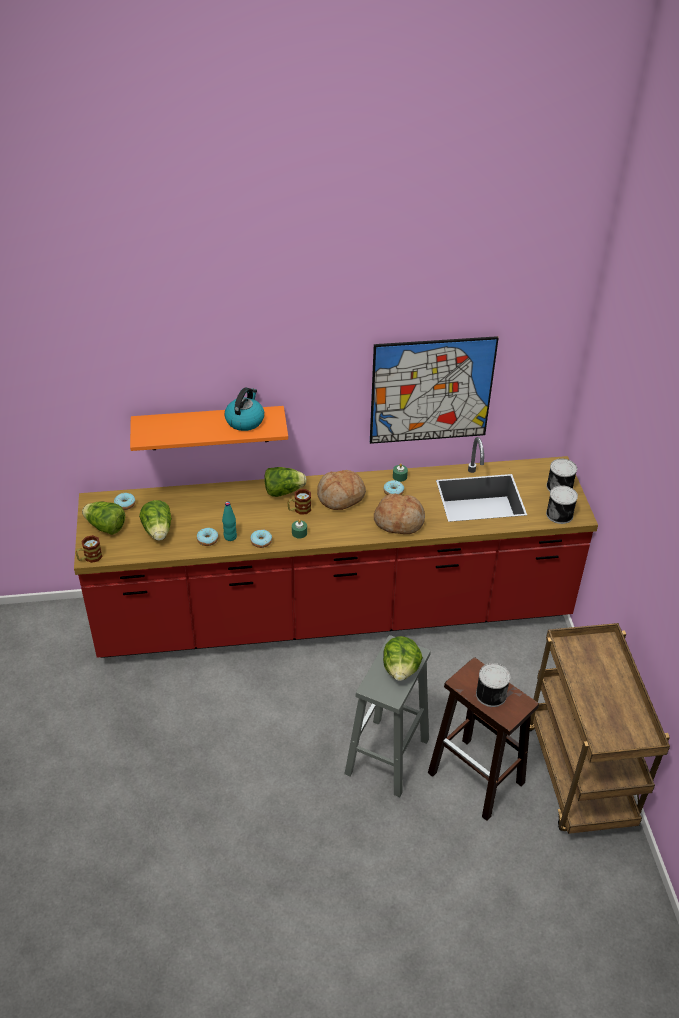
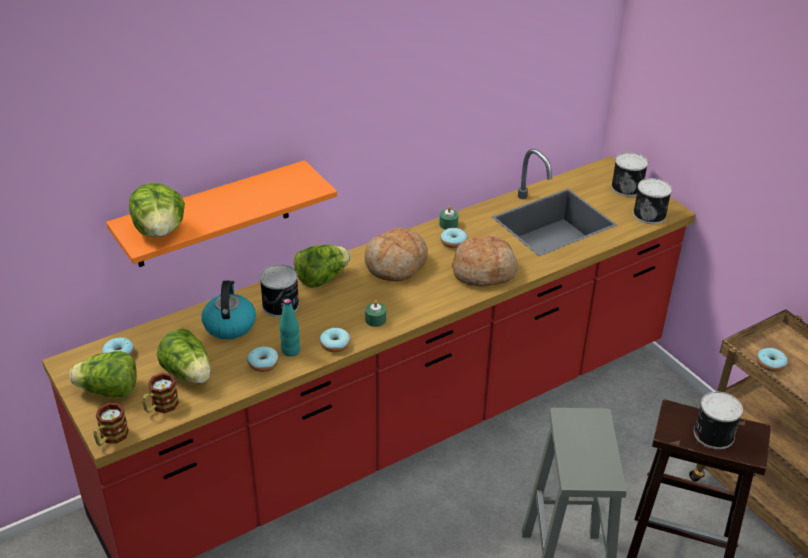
camera: 25 degrees left, 5 degrees down
(244, 502) = (281, 305): none -> can
(245, 420) = (268, 188): kettle -> kettle (229, 324)
(299, 510) = (356, 294): mug -> mug (160, 407)
(401, 669) = (594, 443): lettuce -> lettuce (160, 231)
(431, 391) = (472, 102): picture -> none
(576, 660) = (770, 364): none -> donut

